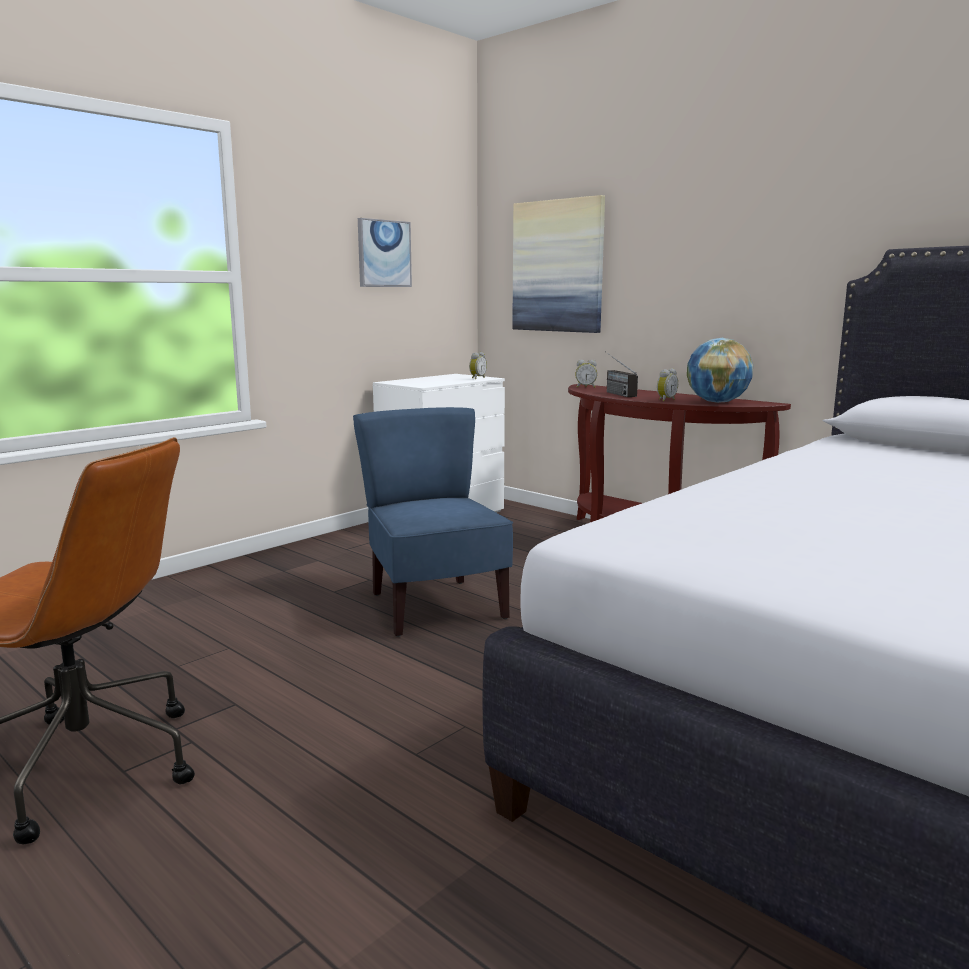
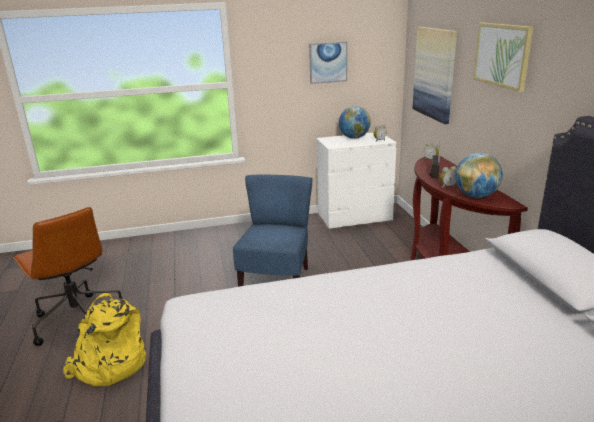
camera: 35 degrees right, 10 degrees up
(279, 809) = (109, 365): none -> yellow backpack
(433, 379) = (354, 138): none -> globe
(708, 210) = (502, 55): none -> picture

